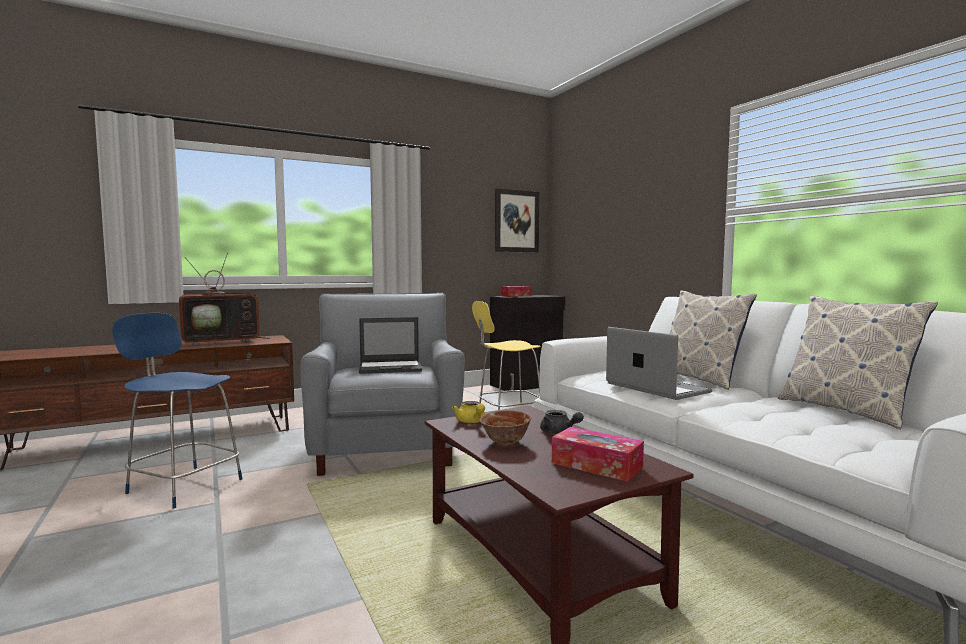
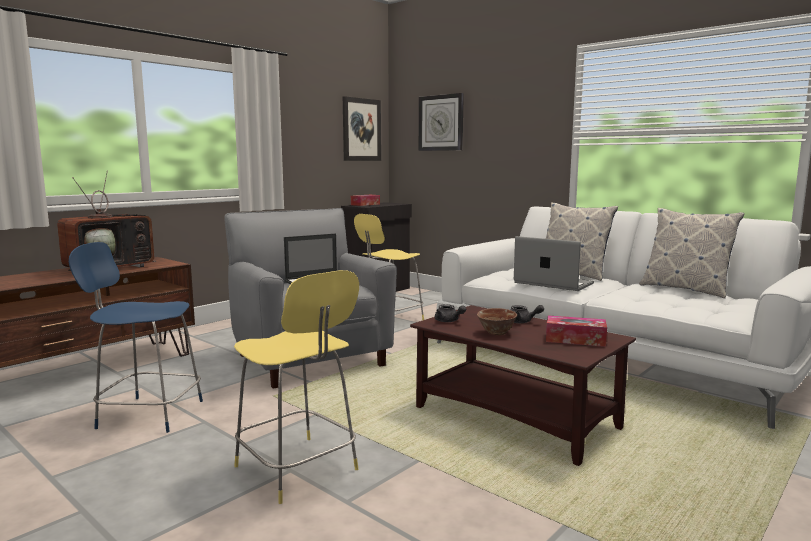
camera: 20 degrees left, 5 degrees up
(228, 580) = (298, 470): none -> yellow stool
(471, 422) = (448, 321): yellow teapot -> grey teapot
(594, 210) = (441, 123): none -> wall clock

